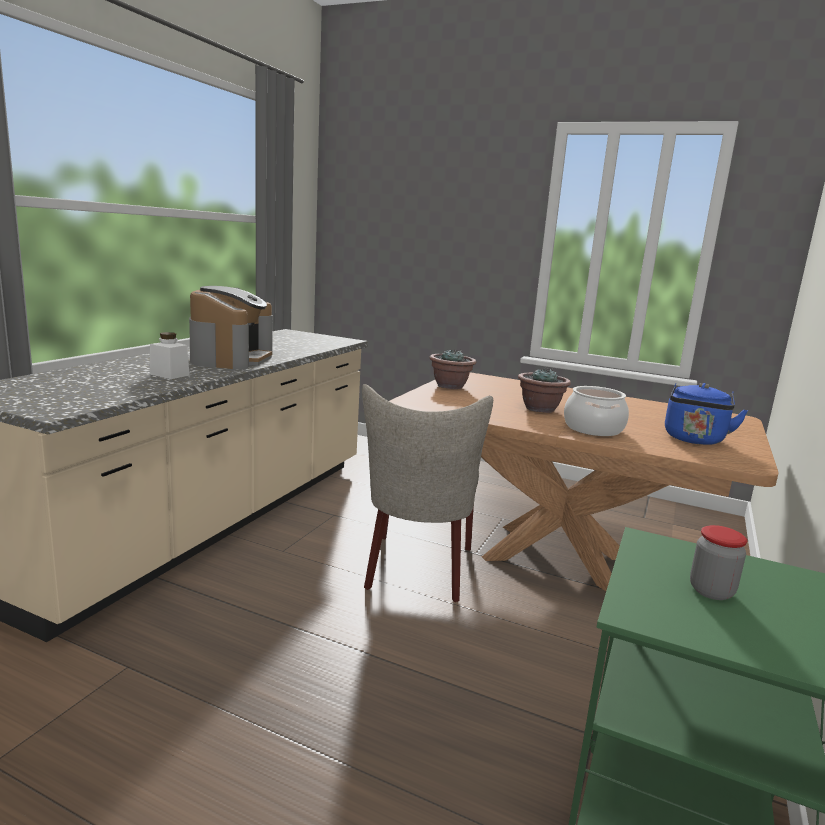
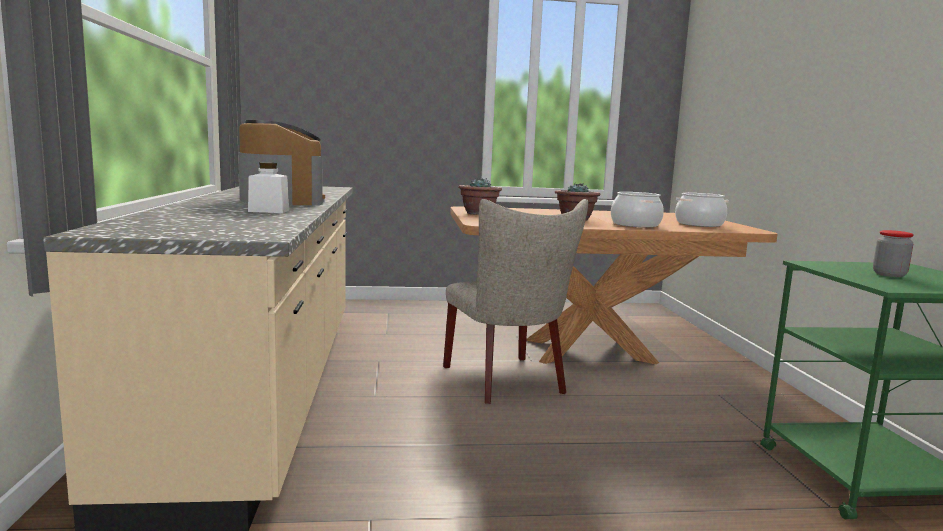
camera: 30 degrees left, 5 degrees down
(694, 440) = (699, 224): blue kettle -> cooking pot

